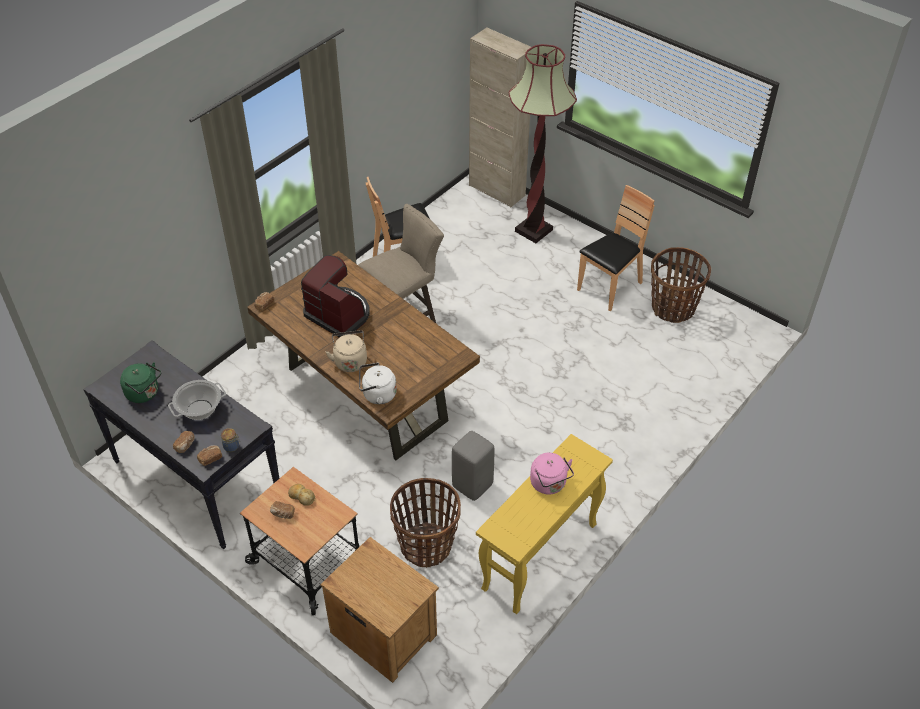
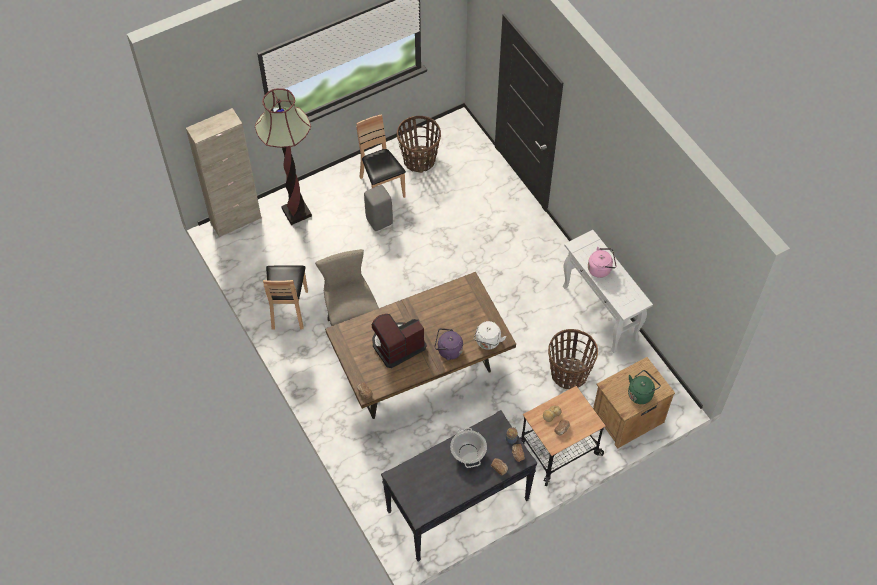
camera: 70 degrees left, 10 degrees up
(144, 393) = (437, 487): green kettle -> green kettle (641, 393)
(350, 361) = (448, 350): beige kettle -> purple kettle
(472, 486) = (530, 332): grey stool -> grey stool (380, 221)
(539, 558) = (600, 313): yellow console table -> white console table

